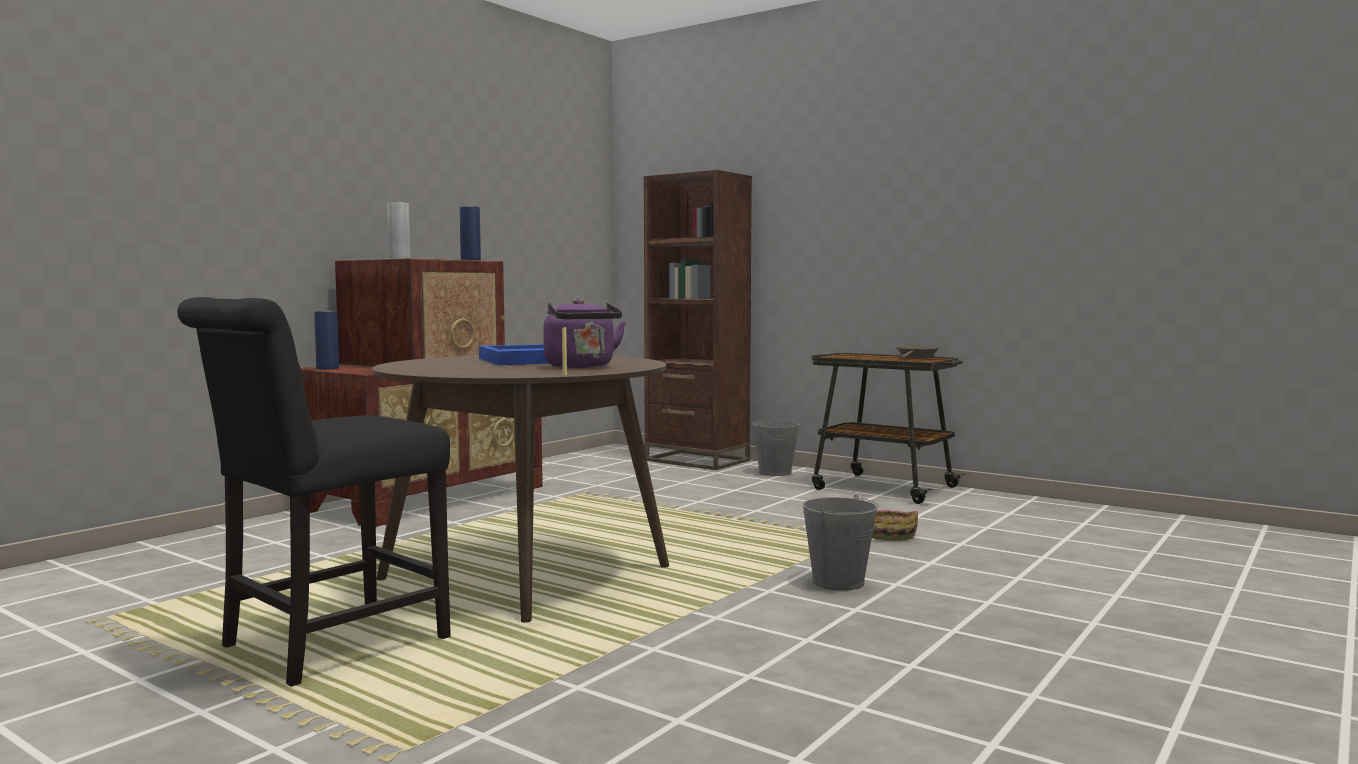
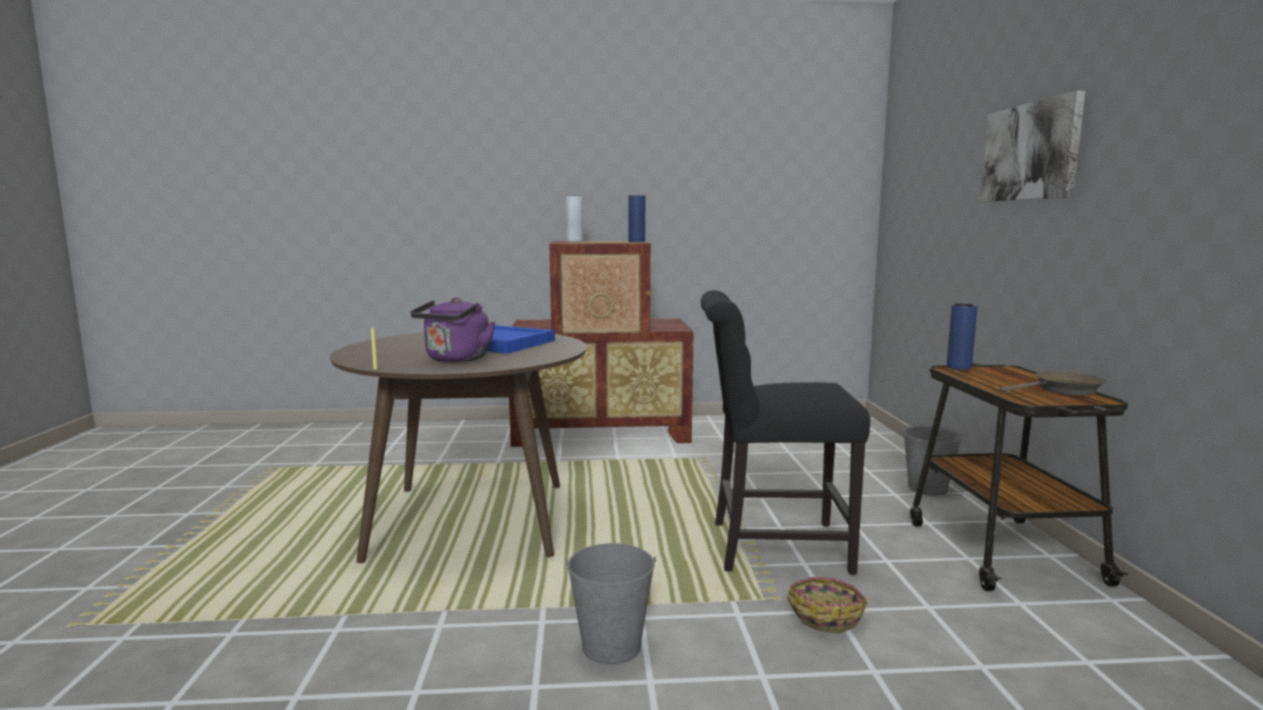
camera: 50 degrees right, 5 degrees up
(325, 645) = (269, 528): black chair -> black chair (771, 546)
(327, 368) = (525, 323): blue vase -> blue vase (959, 367)
(696, 460) = (886, 451): brown bookcase -> none
(824, 190) = (1030, 152): none -> picture

